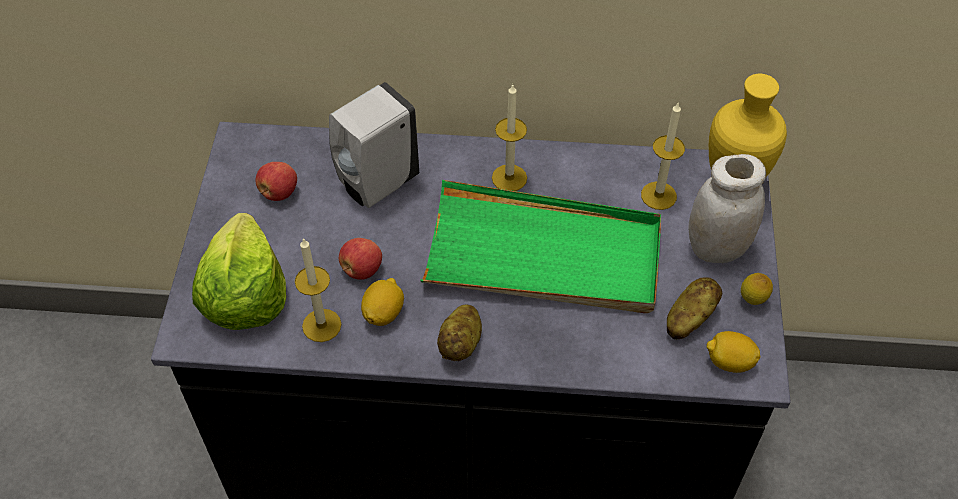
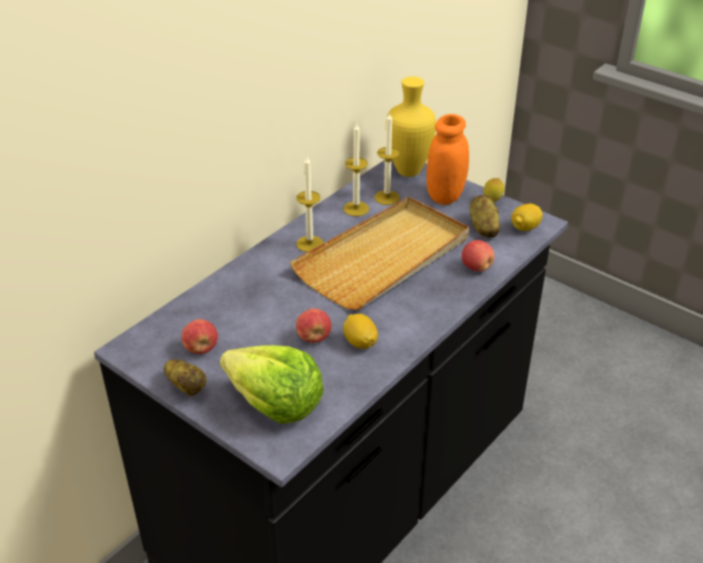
camera: 55 degrees left, 15 degrees down
(321, 325) = (341, 375): candle -> candle (356, 208)
(376, 184) = (249, 300): white soap dispenser -> none
(461, 343) = (418, 319): potato -> potato (187, 387)
(543, 255) = (384, 257): green tray -> beige tray
(602, 351) = (476, 267): none -> apple
(717, 248) = (445, 196): white jar -> orange jar

